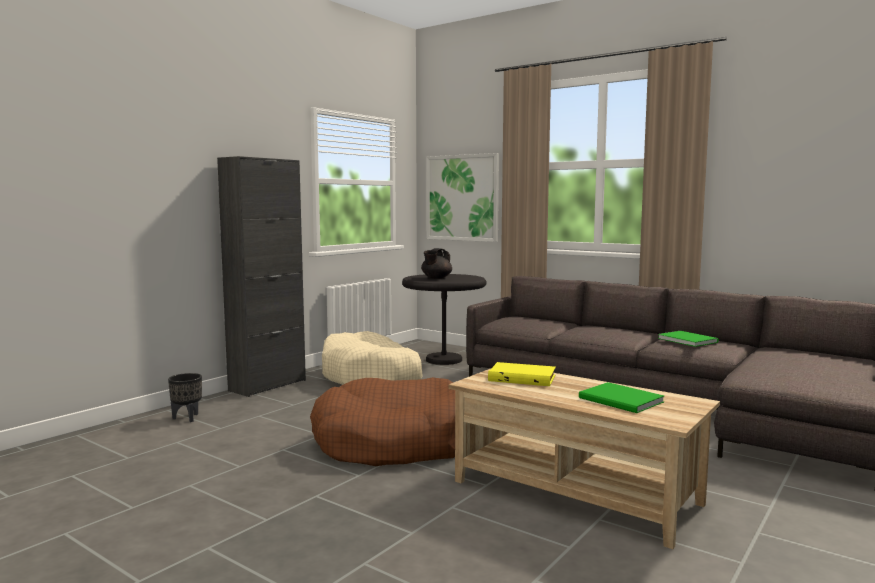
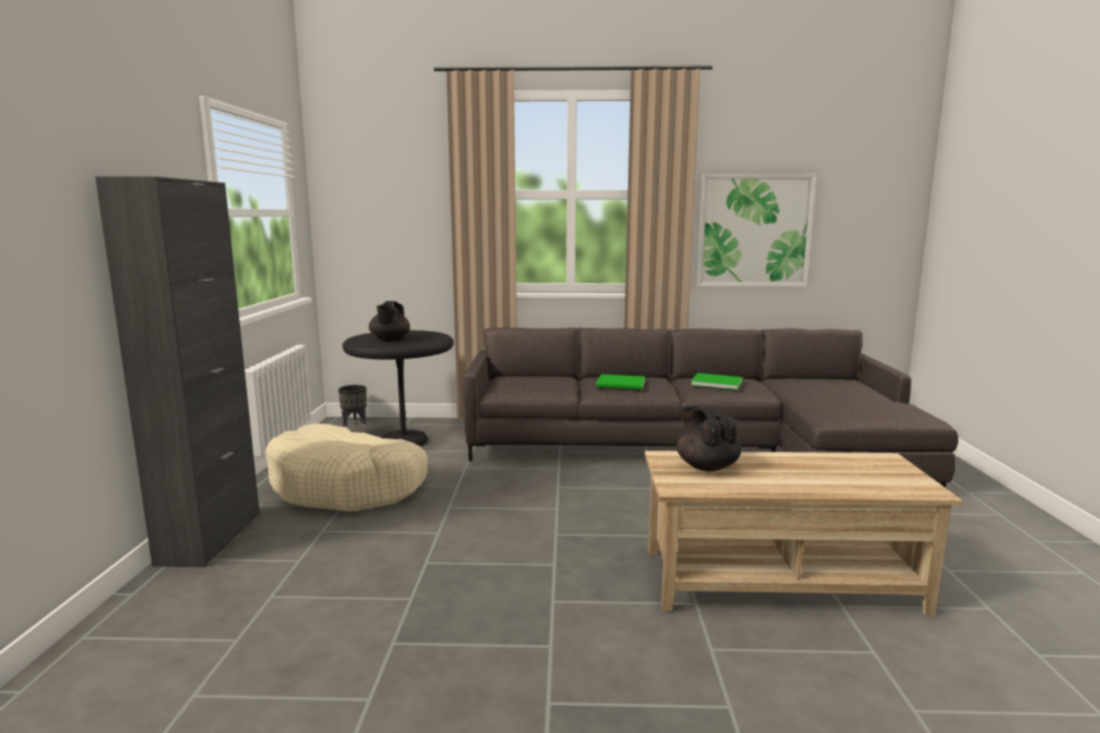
camera: 35 degrees left, 5 degrees up
(187, 418) = (147, 640): black planter -> black planter (354, 422)
(394, 442) = (519, 579): brown dog bed -> none
(462, 198) = (386, 232): picture -> picture (754, 231)
(523, 378) = (706, 466): yellow book -> black teapot
(621, 401) = (843, 474): green book -> green book (622, 384)

